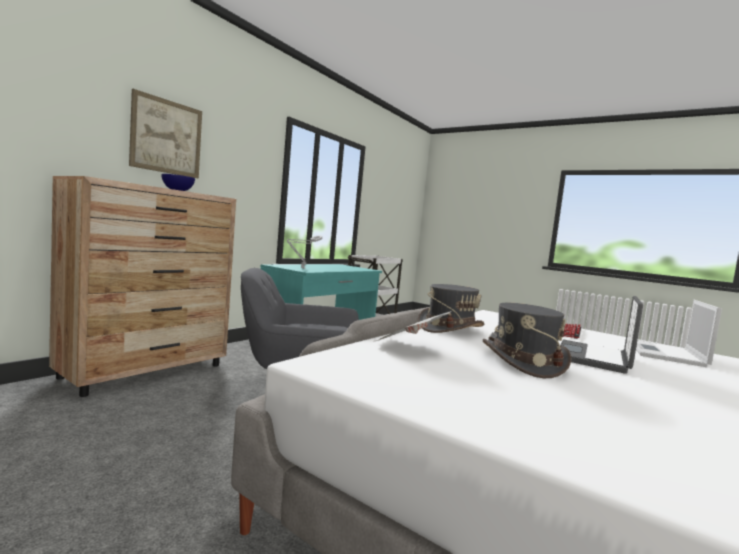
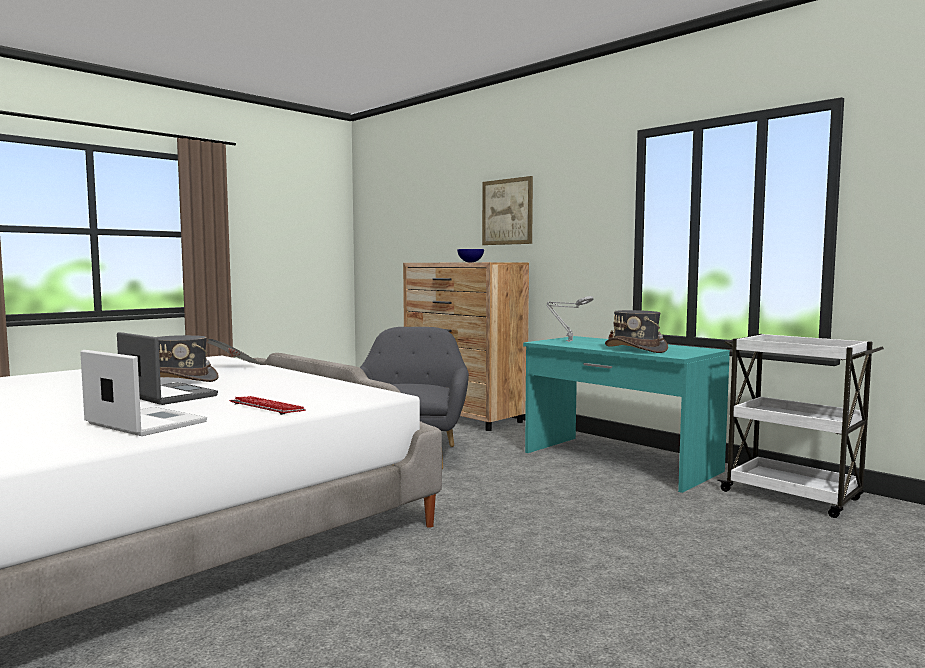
camera: 100 degrees right, 0 degrees up
(449, 328) = (292, 376): grey hat -> grey hat (636, 349)

